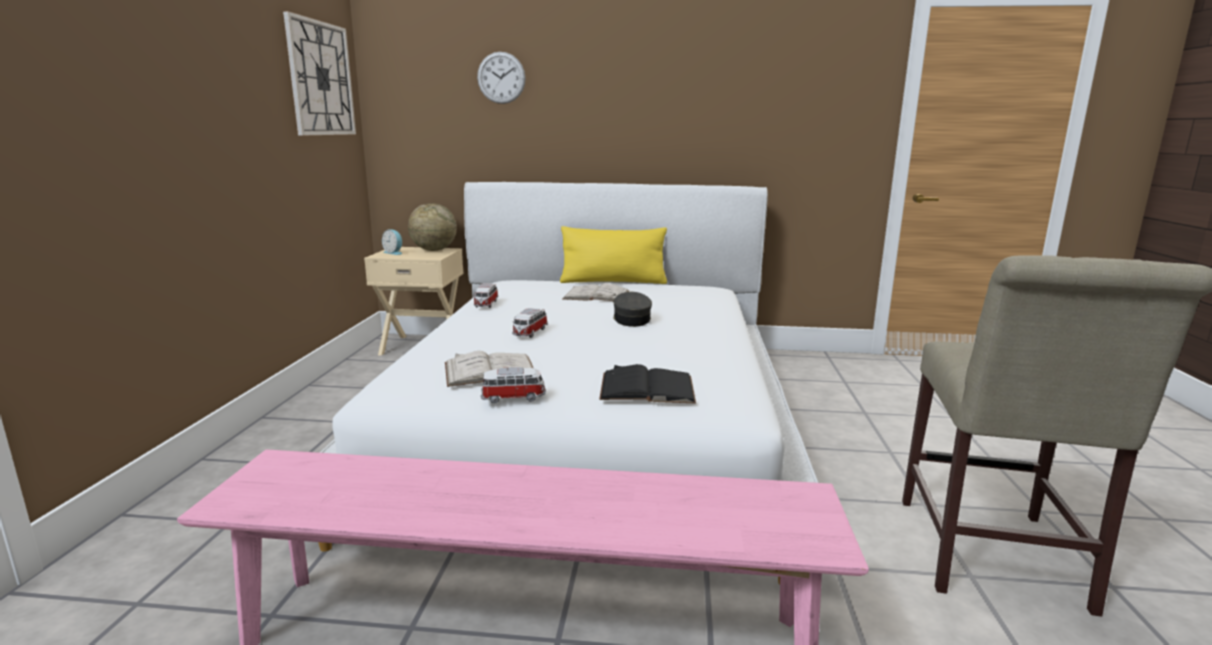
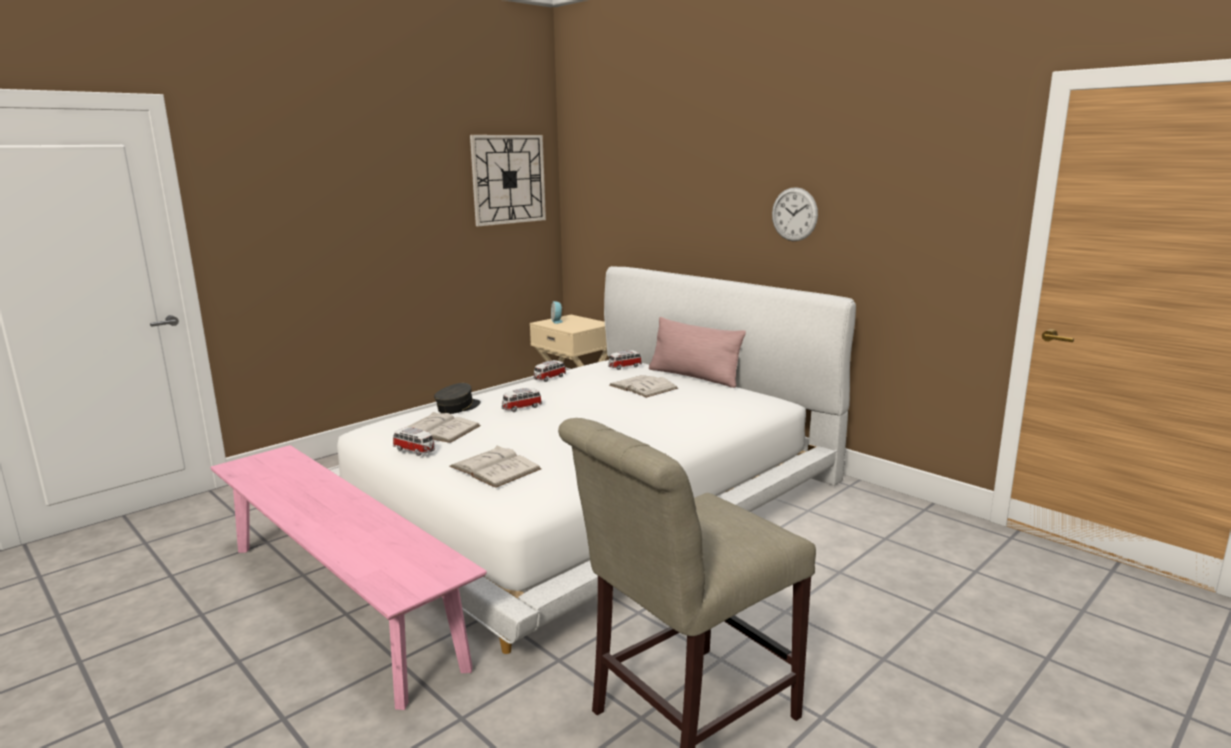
camera: 40 degrees right, 0 degrees up
(433, 250) = (589, 322): globe -> none
(501, 78) = (647, 173): wall clock -> wall clock (794, 214)
(536, 284) = (624, 367): none -> toy car
(613, 282) = (694, 377): yellow pillow -> pink pillow
(631, 319) = (614, 414): grey cap -> grey cap (458, 407)
(647, 387) = (495, 468): black book -> white book

